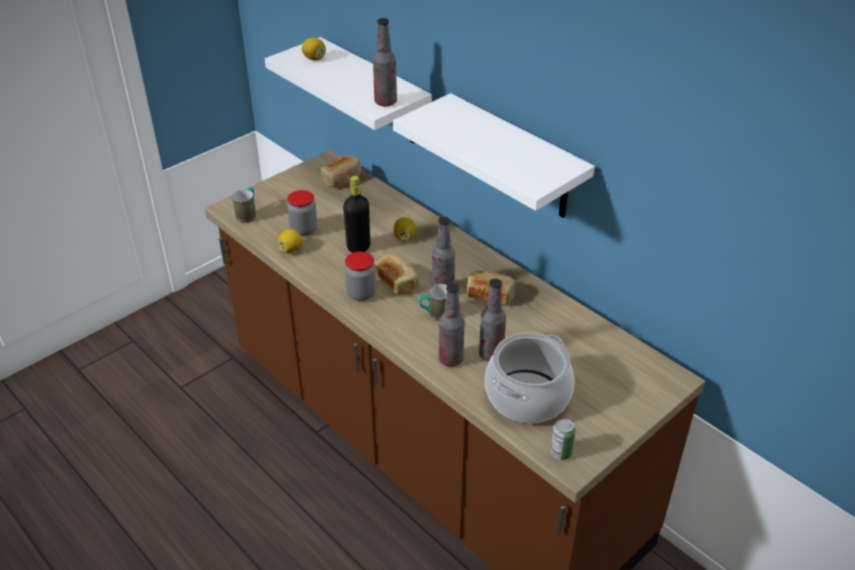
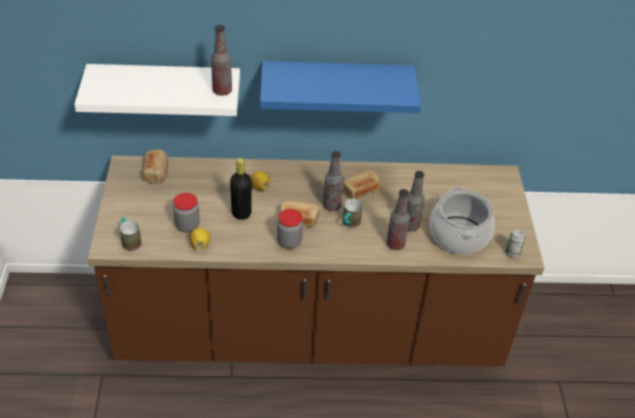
camera: 50 degrees left, 5 degrees up
(314, 58) = (114, 84): lemon -> none
(516, 158) = (337, 86): white shelf -> blue shelf

